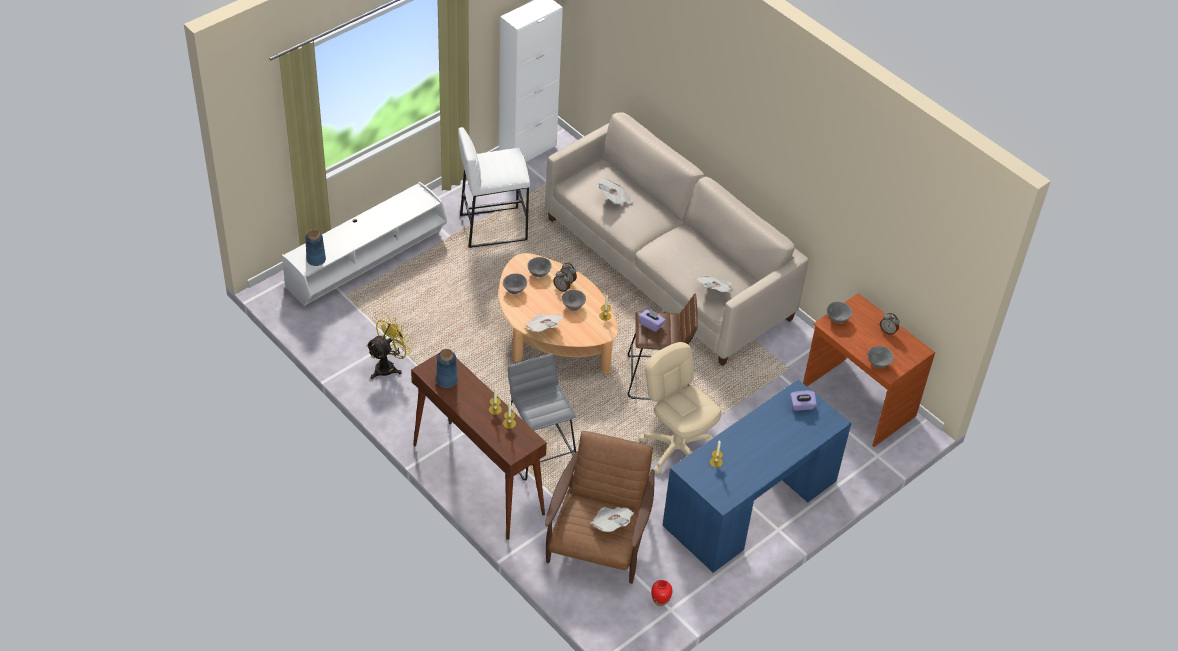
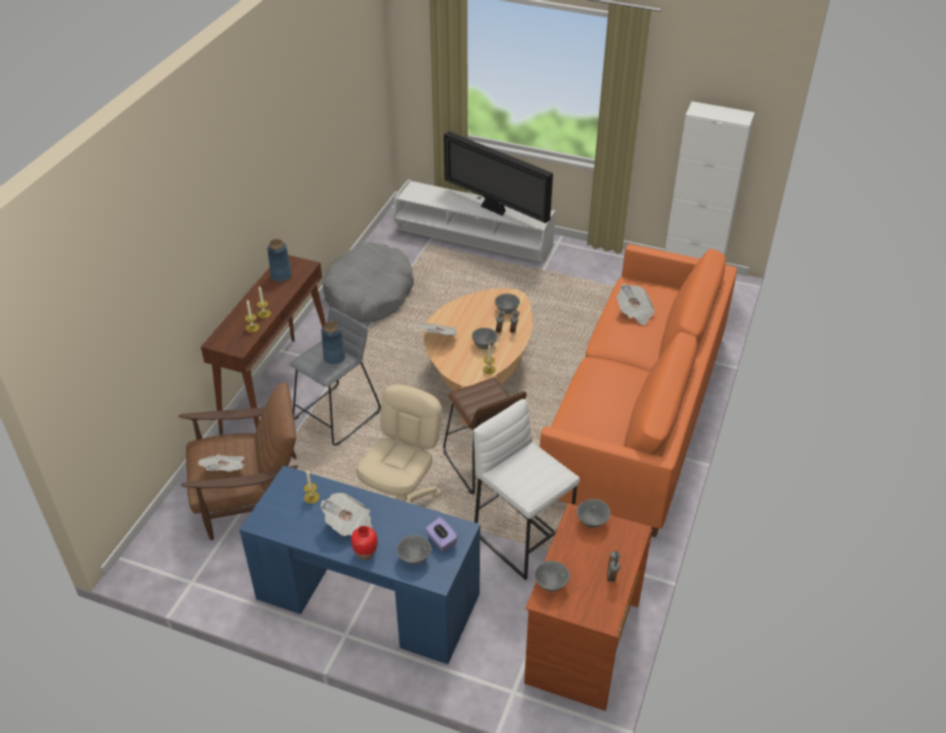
camera: 65 degrees right, 5 degrees down
(316, 259) = (419, 196): blue vase -> blue vase (334, 357)
(384, 219) = (495, 210): none -> television
(389, 366) = (369, 294): yellow fan -> grey dog bed
(493, 227) = (578, 288): white stool -> white stool (522, 539)
(514, 290) = (473, 303): grey bowl -> grey bowl (414, 557)
(651, 324) = (482, 392): purple tissue box -> none
(660, 600) = (199, 570): red vase -> red vase (365, 553)
(668, 268) = (636, 415): beige sofa -> orange sofa
(715, 290) = (578, 425): newspaper -> newspaper (349, 525)

